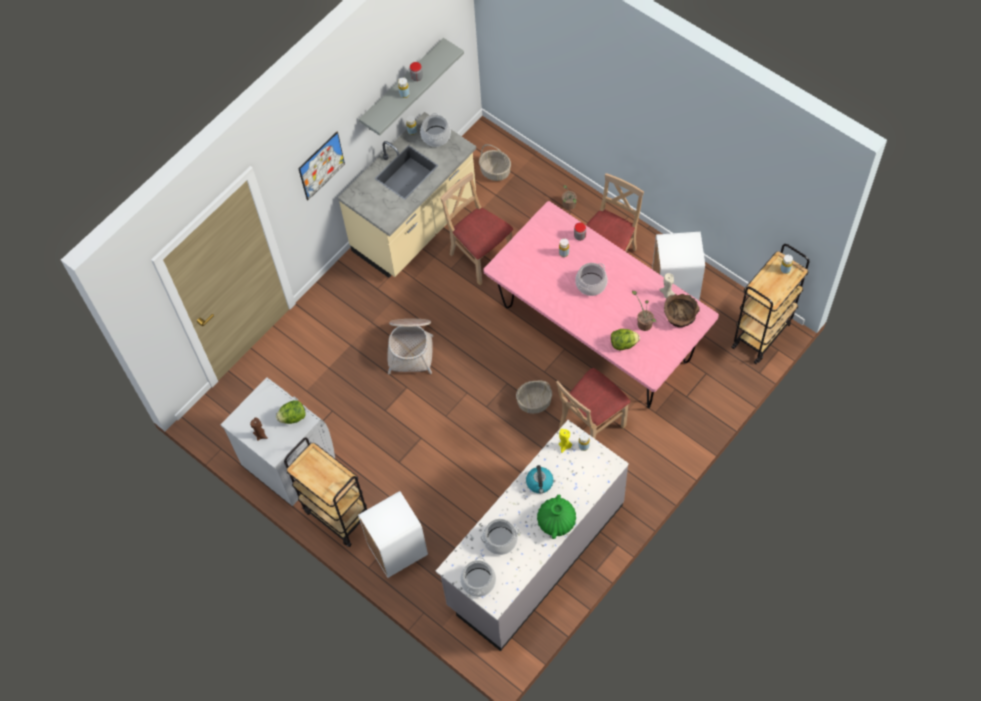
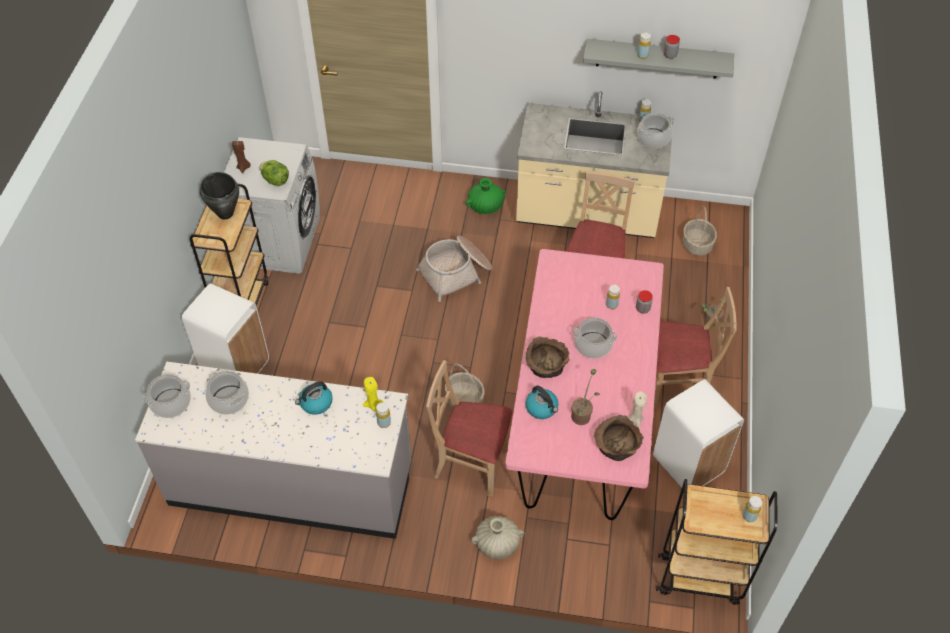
camera: 55 degrees right, 10 degrees down
(313, 467) = (225, 213): none -> black cooking pot
(321, 165) = (521, 45): picture -> none
(556, 521) = (278, 440): green vase -> green vase (485, 207)
(589, 322) = (546, 365): none -> brown bowl
(623, 344) = (542, 408): lettuce -> kettle
(665, 442) = (497, 544): none -> beige vase

